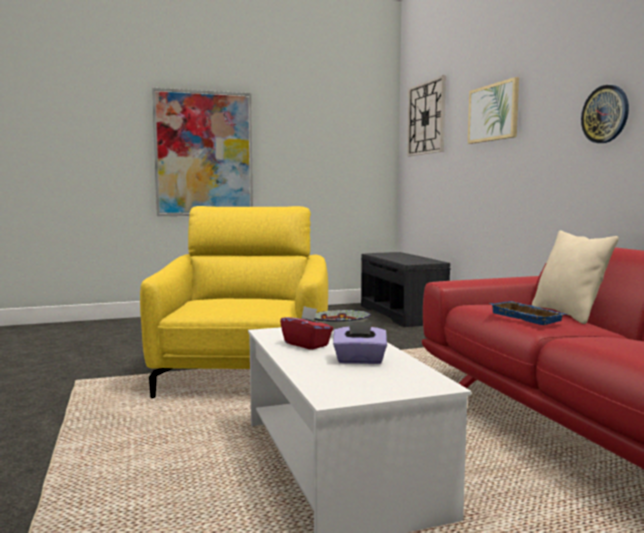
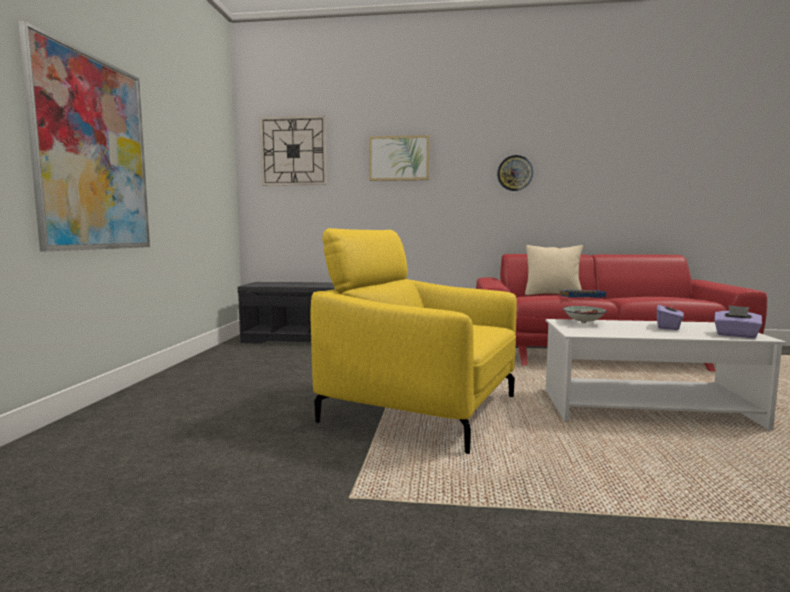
camera: 65 degrees left, 0 degrees up
(306, 344) = (623, 330): red tissue box -> none
(334, 387) = (736, 335): none -> purple tissue box

